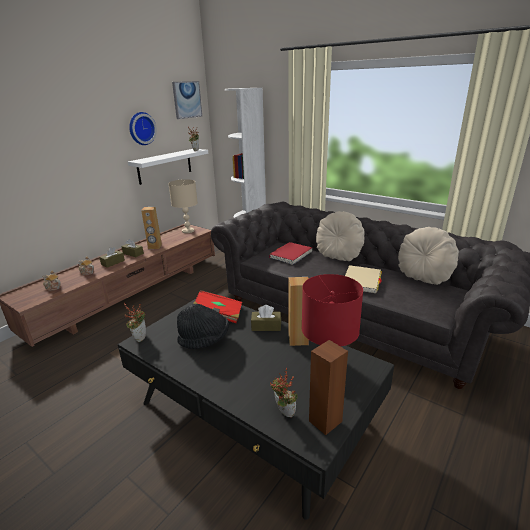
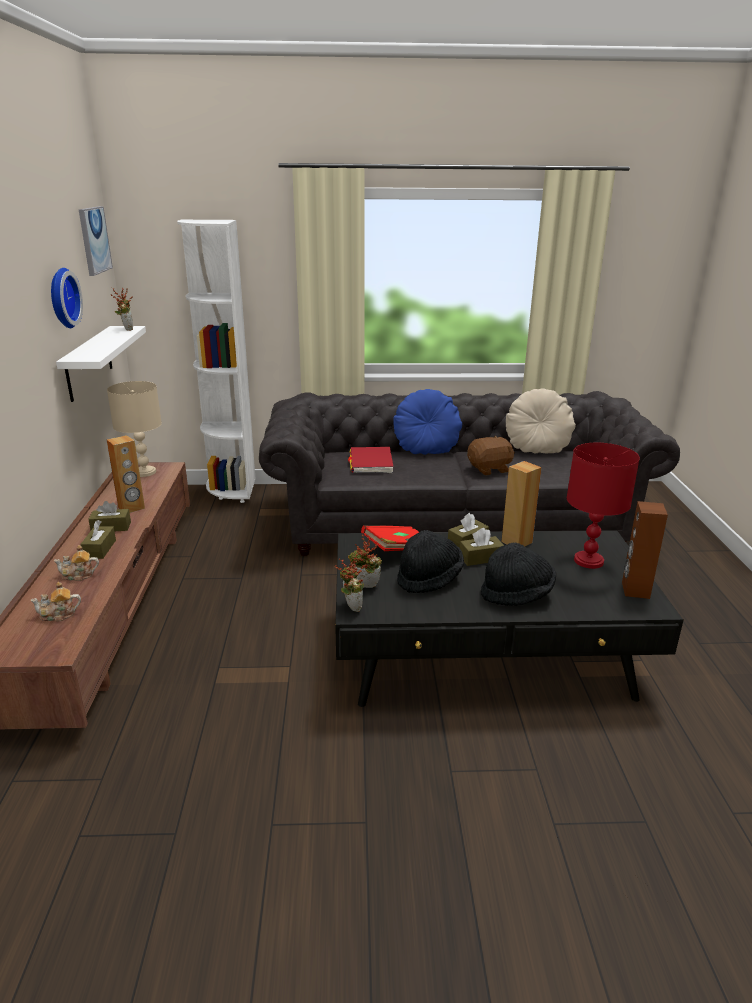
camera: 40 degrees left, 0 degrees up
(235, 377) = (517, 594): none -> black hat
(256, 340) = (481, 558): none -> brown tissue box
(283, 413) = (599, 600): potted plant -> potted plant (364, 586)
(338, 257) = (426, 451): beige pillow -> blue pillow
(361, 281) = (489, 469): beige book -> brown plush toy

